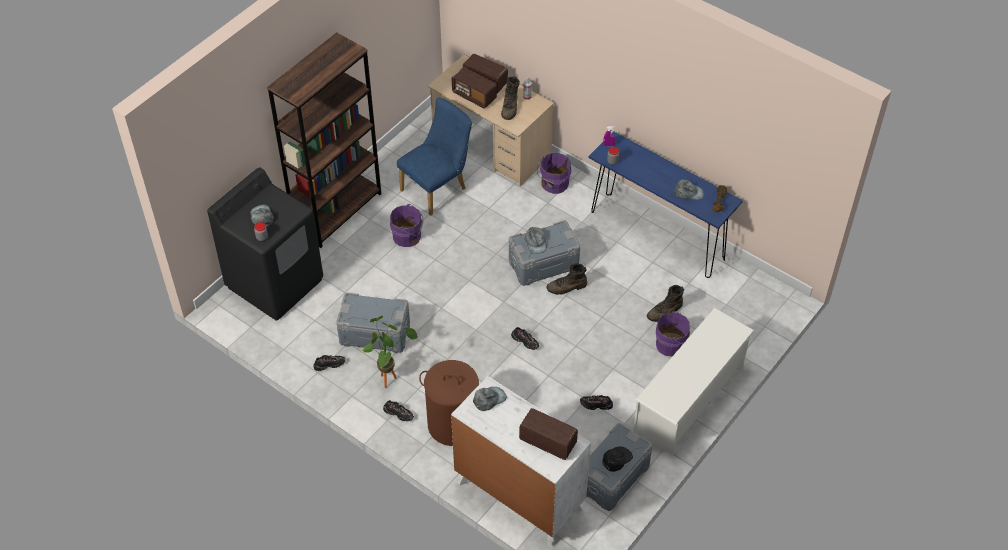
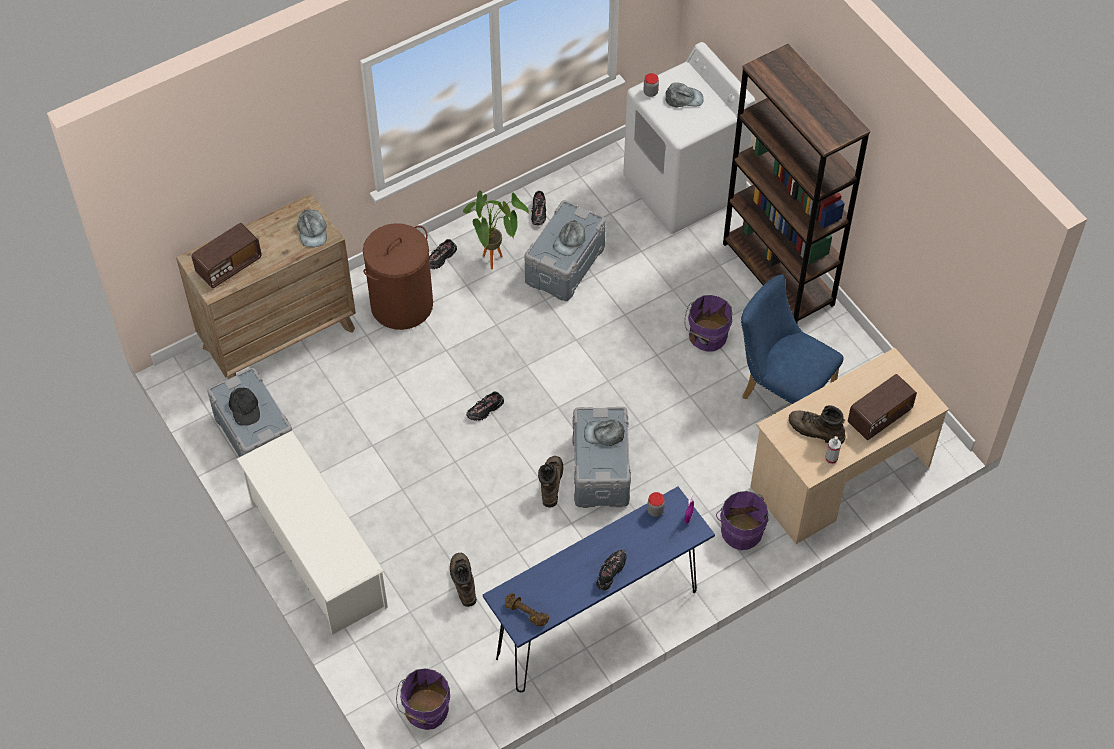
camera: 110 degrees right, 5 degrees up
(275, 283) = (683, 189): black washing machine -> white washing machine
(438, 188) = (781, 391): blue chair -> blue chair turned 150 degrees clockwise
(474, 96) = (854, 395): radio -> none
(519, 496) = (279, 338): white dresser -> brown dresser
(596, 405) = (359, 452): black shoe -> black shoe (611, 572)
(672, 344) = (408, 569): purple bucket -> purple bucket (425, 711)
(688, 192) = (559, 582): grey cap -> grey cap (570, 241)

